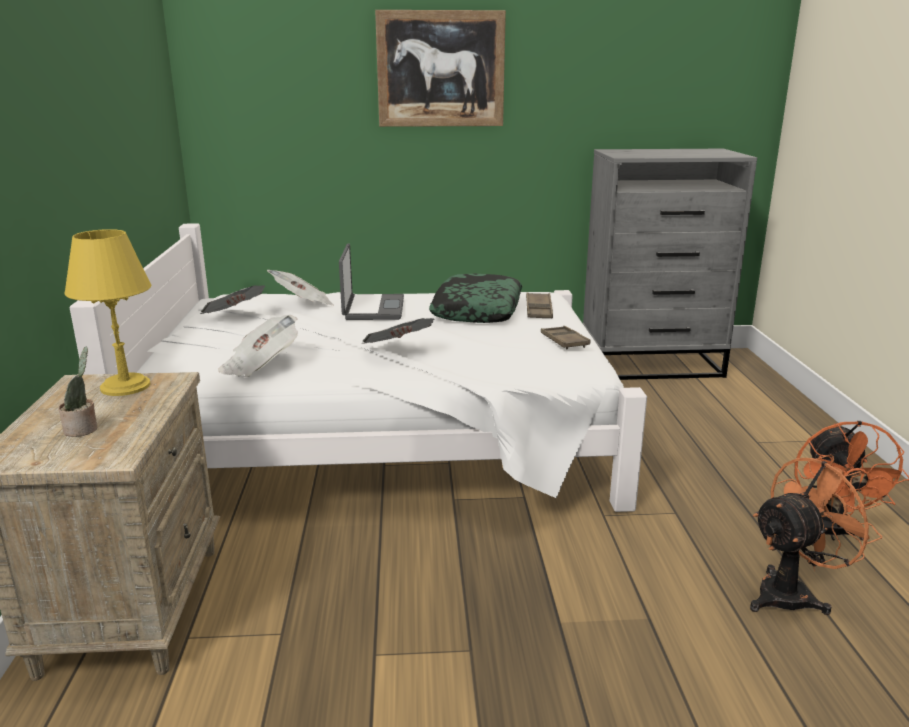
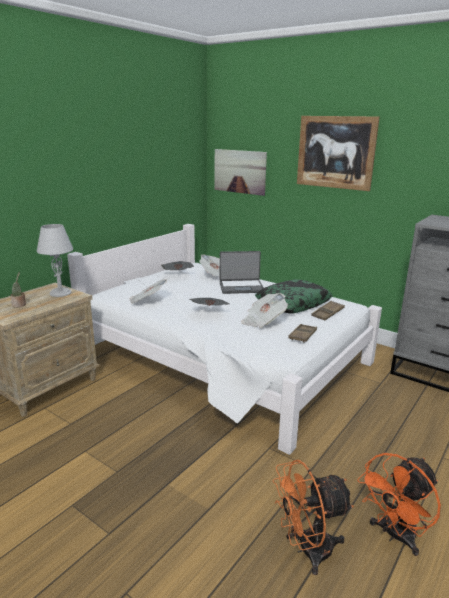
camera: 40 degrees right, 0 degrees up
(126, 386) = (60, 293): yellow table lamp -> grey table lamp
(258, 115) = (239, 171): none -> picture
(372, 308) = (241, 287): laptop -> laptop turned 45 degrees clockwise
(490, 340) = (263, 321): none -> newspaper
(793, 593) = (307, 550): orange fan -> orange fan turned 150 degrees clockwise

